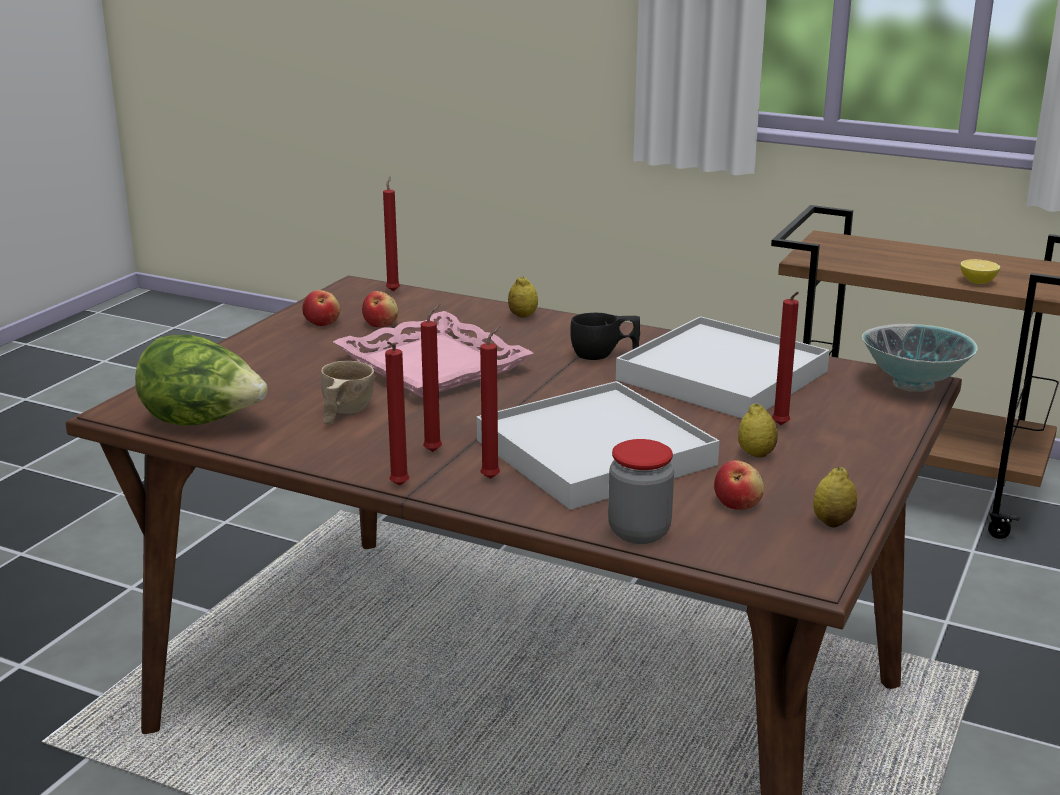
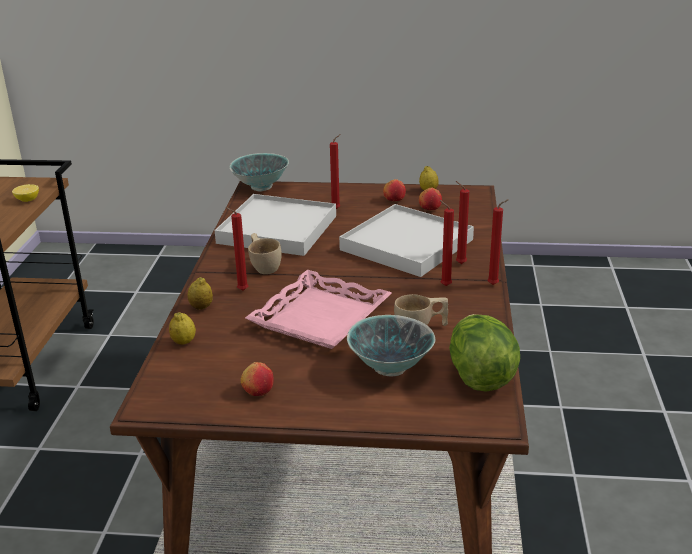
camera: 110 degrees left, 5 degrees up
(281, 381) = (390, 368): none -> bowl
(381, 324) = (247, 362): apple -> apple (394, 199)
(393, 290) = (158, 380): red candle -> red candle (241, 291)
(604, 355) = (264, 266): black cup -> beige cup
(639, 532) = (477, 223): jar -> none
(756, 454) = (374, 210): lemon -> lemon (183, 342)

